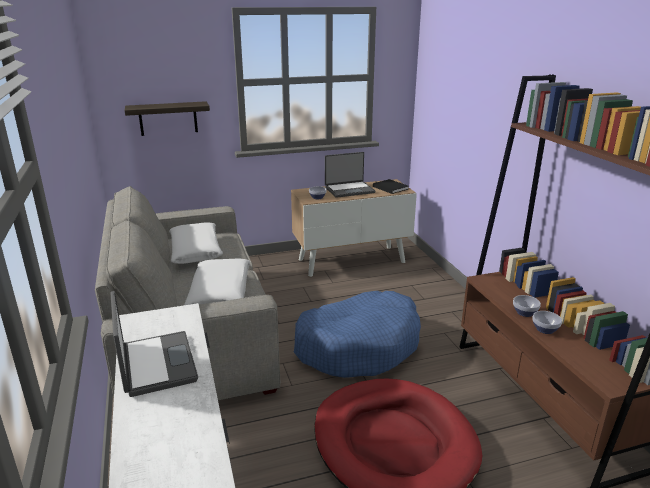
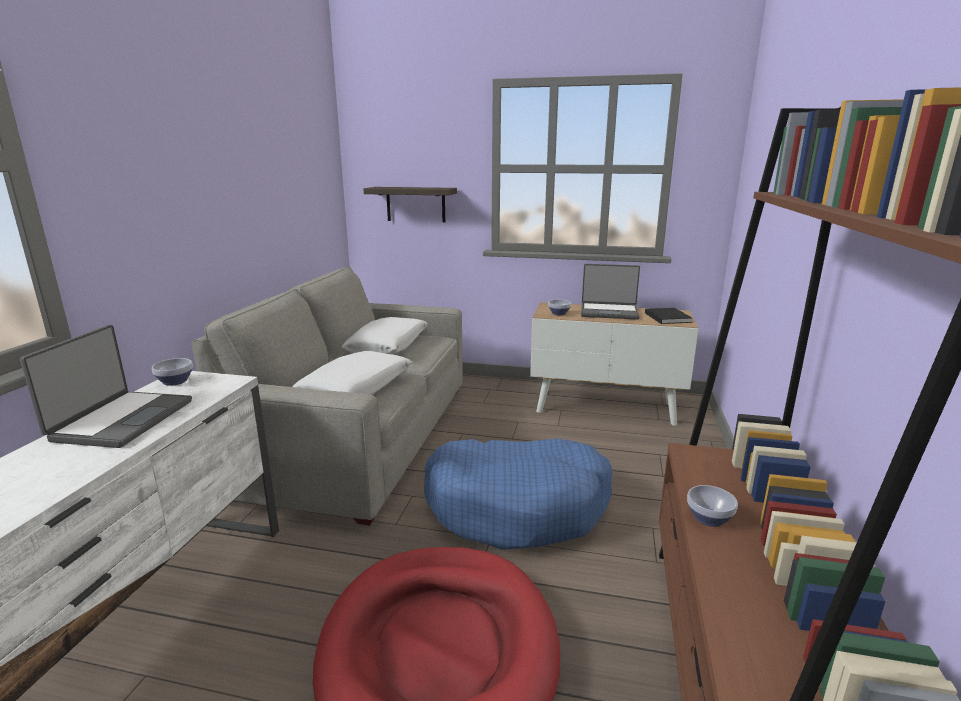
camera: 30 degrees right, 5 degrees down
(544, 330) = (717, 556): bowl -> bowl (174, 381)

